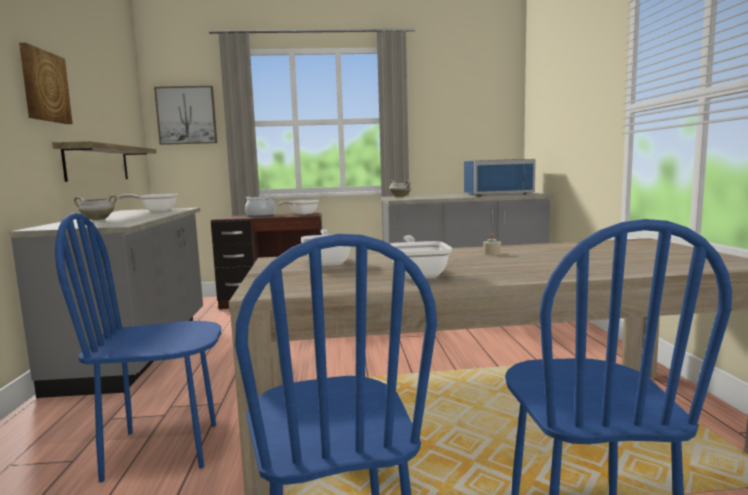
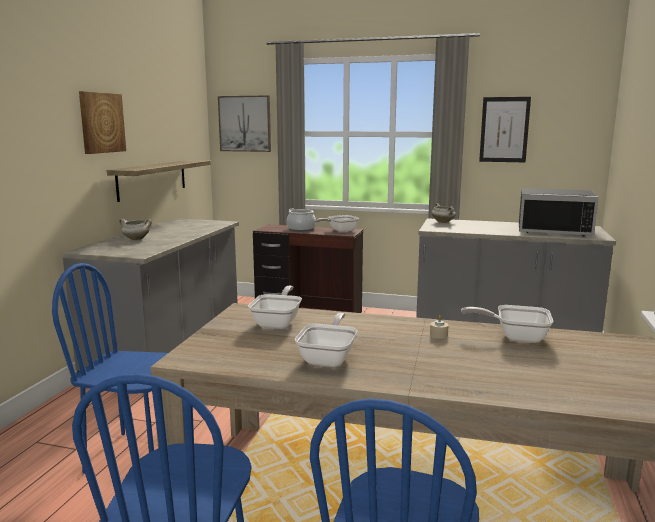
camera: 20 degrees right, 5 degrees up
(156, 210) = (196, 225): frying pan -> frying pan (515, 337)
(439, 114) = (504, 129): none -> picture
(496, 194) = (553, 230): blue microwave -> black microwave

